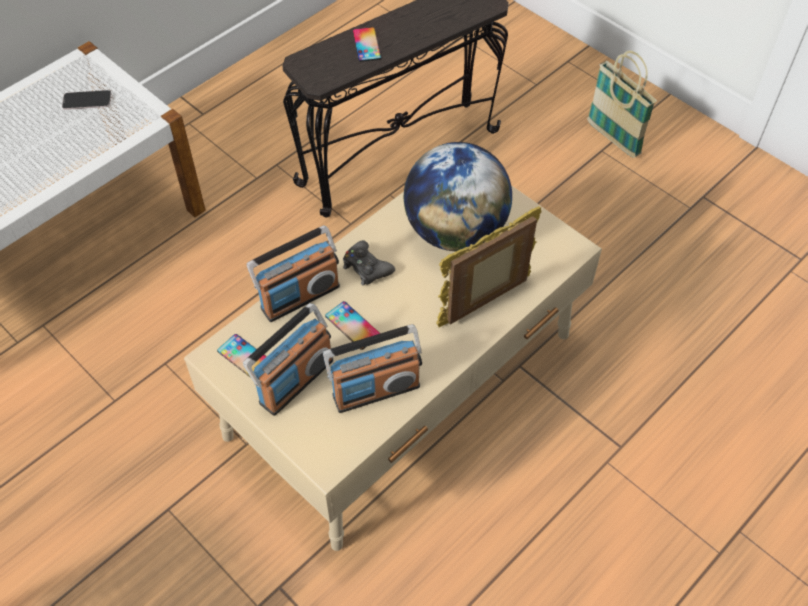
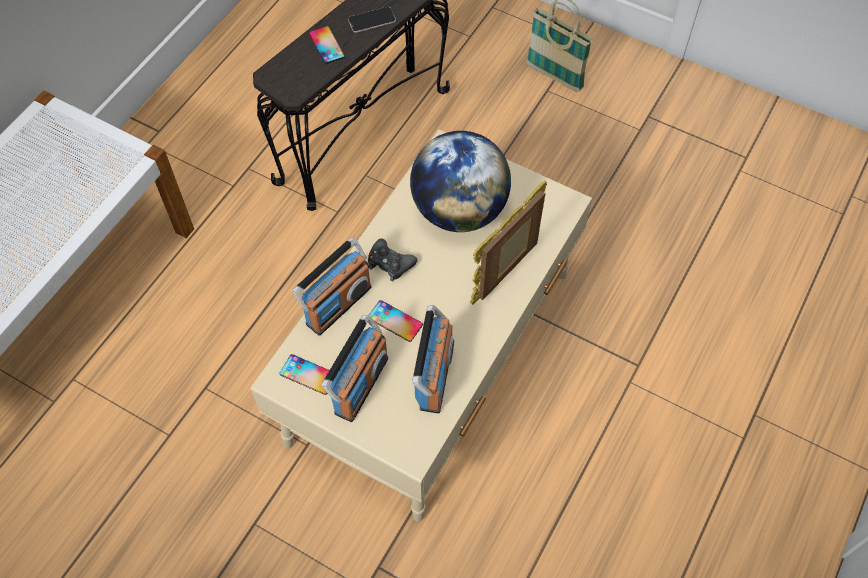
camera: 15 degrees left, 5 degrees up
(87, 100) = (65, 154): phone -> phone (371, 20)
(375, 390) = (434, 376): radio -> radio turned 45 degrees counterclockwise

